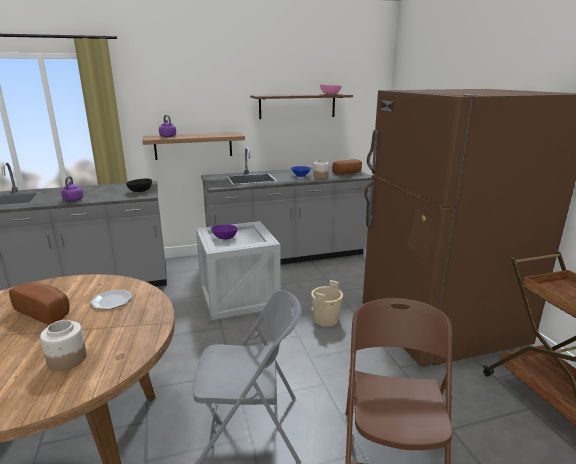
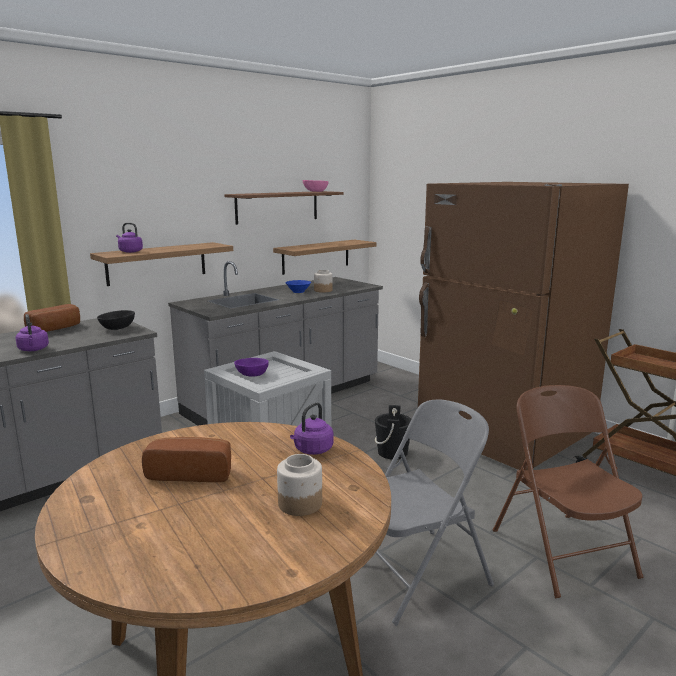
camera: 25 degrees left, 5 degrees down
(112, 301) = (258, 446): plate -> none
(140, 314) = (312, 450): none -> purple kettle
(326, 319) = (392, 452): beige bucket -> black bucket
(332, 147) = (316, 256): none -> shelf
(348, 173) = (348, 284): bread -> bread (56, 329)

